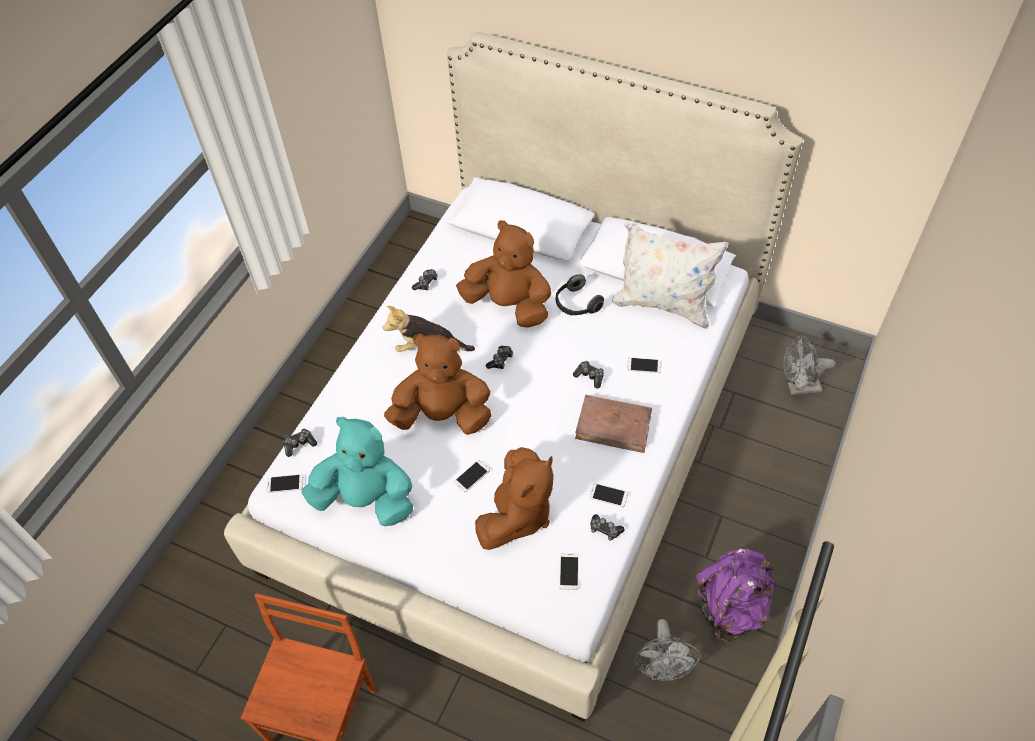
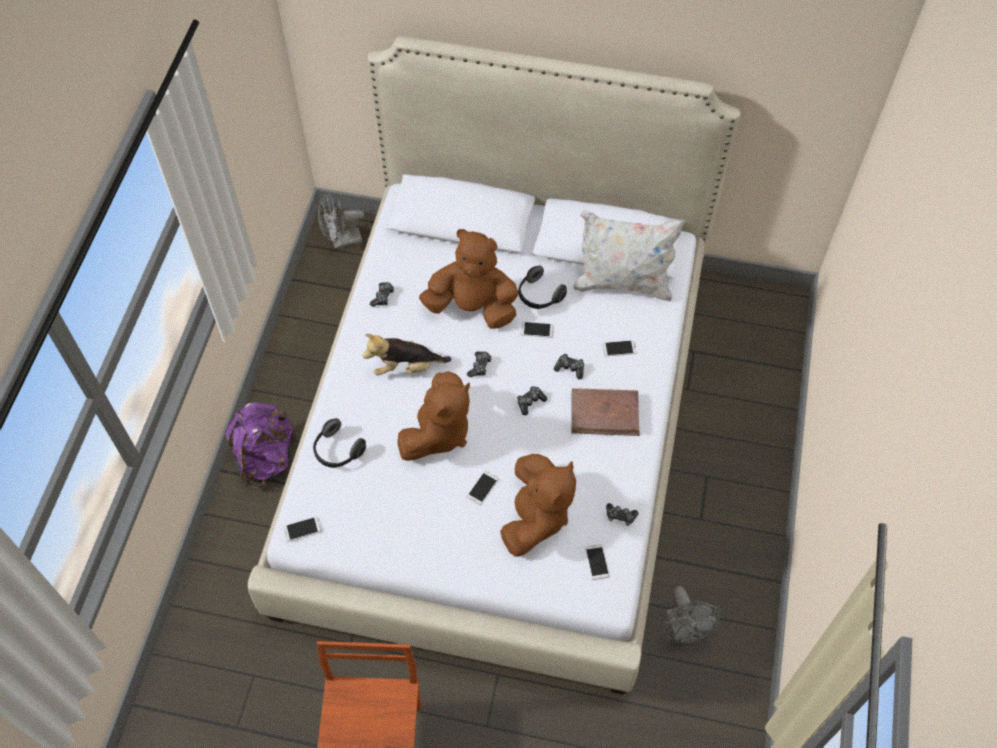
camera: 15 degrees left, 5 degrees up
(299, 444) = (304, 487): game controller -> game controller (530, 402)
(341, 416) = (337, 451): none -> headphones
(366, 499) = (387, 529): turquoise plush toy -> none
(443, 415) = (438, 432): brown plush toy -> brown plush toy turned 135 degrees clockwise
(608, 495) = (615, 483): phone -> phone (537, 330)
(731, 606) = (734, 560): purple backpack -> purple backpack (266, 458)
(798, 387) = (753, 335): grey fan -> grey fan (341, 241)

